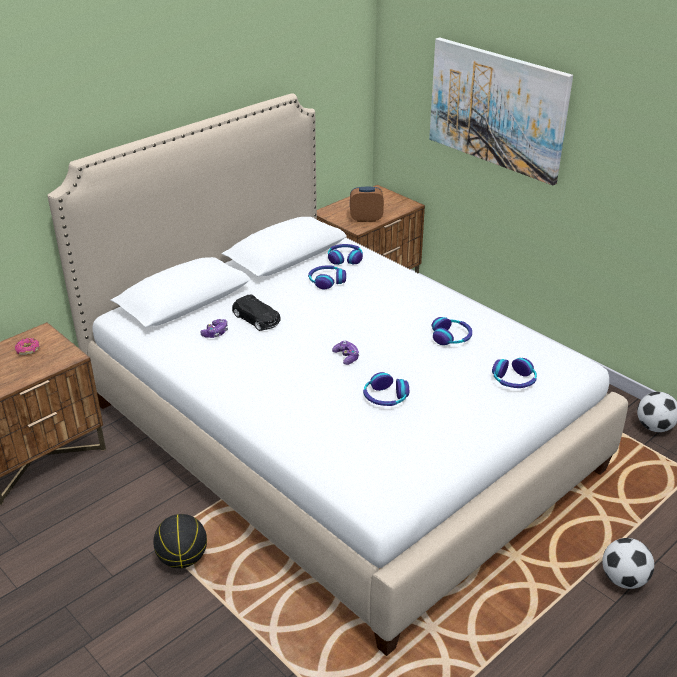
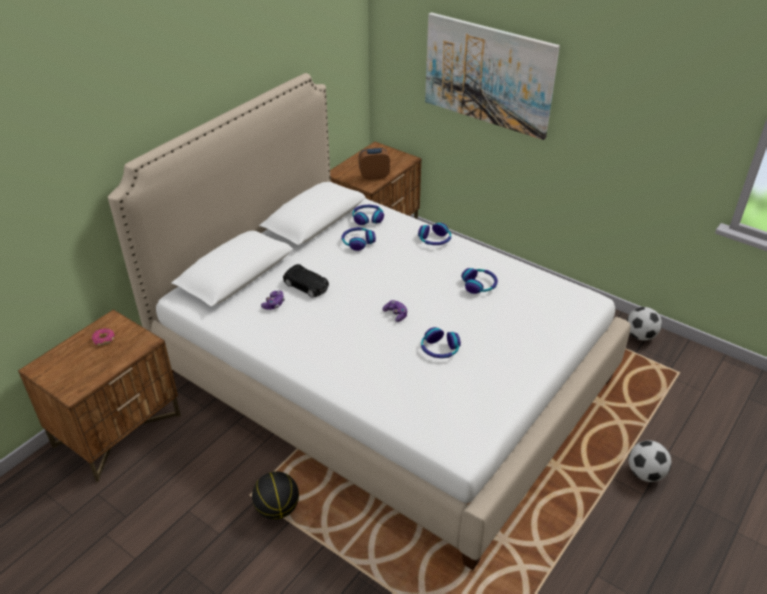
camera: 10 degrees left, 5 degrees up
(514, 380) = (541, 320): headphones -> headphones (434, 240)

